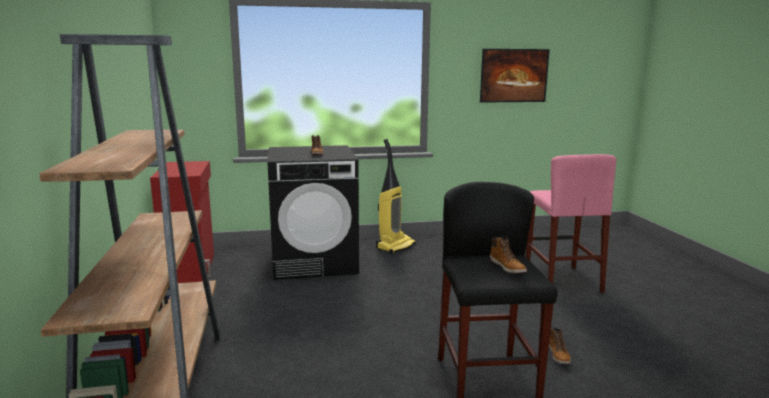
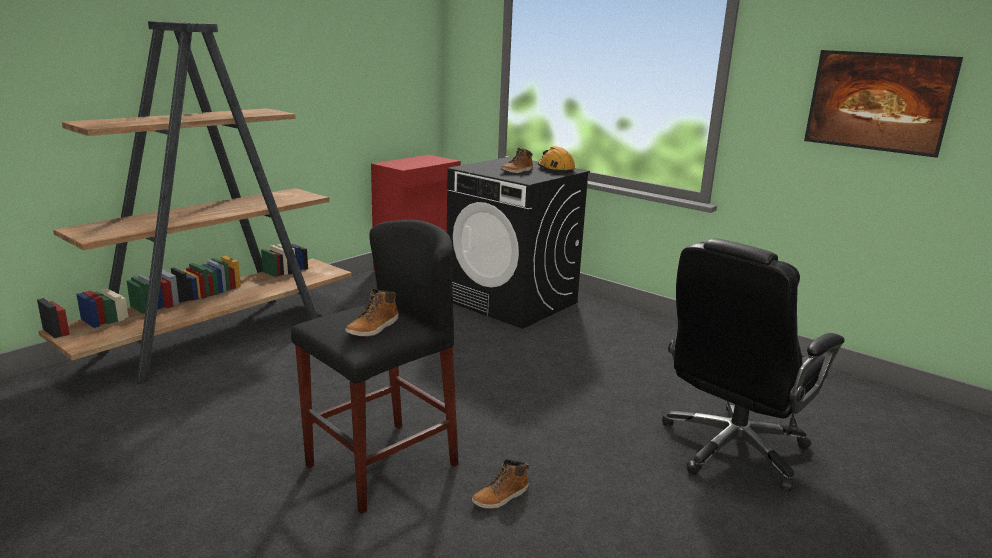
camera: 50 degrees right, 5 degrees up
(328, 148) = (555, 169): none -> orange hard hat
(395, 246) = (626, 321): vacuum cleaner -> none
(562, 280) = (732, 449): pink stool -> black office chair

